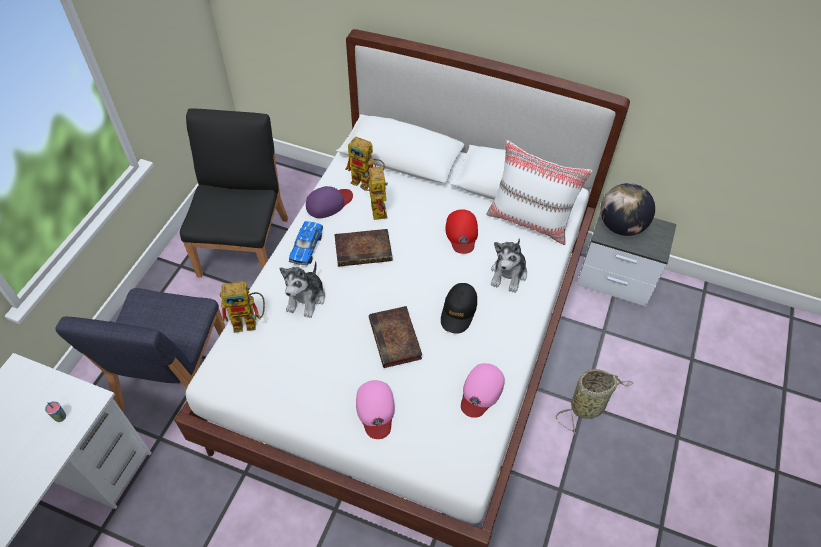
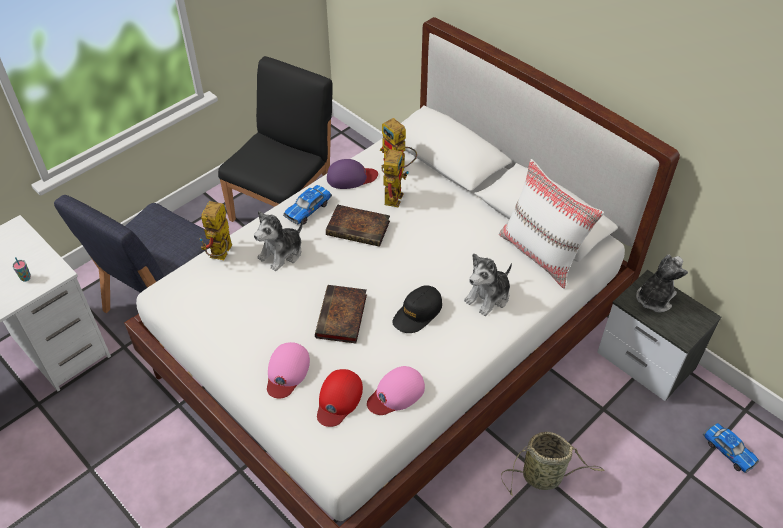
camera: 25 degrees right, 5 degrees down
(250, 321) = (221, 256): toy robot -> toy robot turned 90 degrees clockwise
(461, 233) = (463, 244): red cap -> red cap (338, 399)
(621, 226) = (654, 298): globe -> plush toy
(708, 328) = (728, 450): none -> toy car

